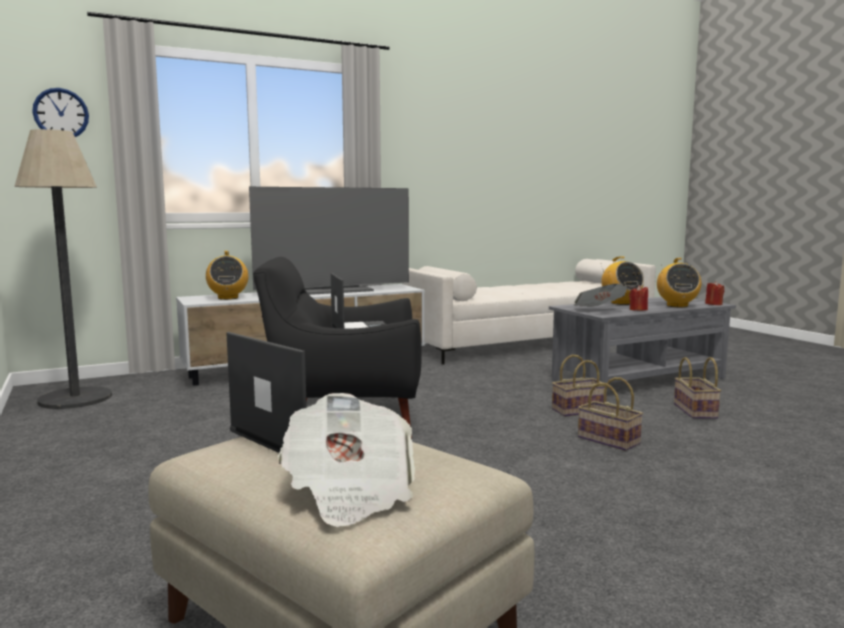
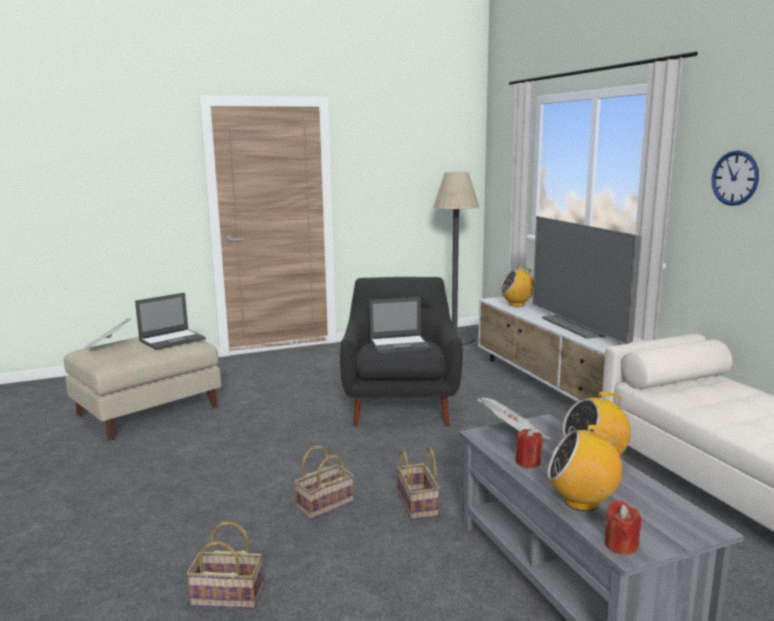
camera: 95 degrees right, 5 degrees up
(61, 113) = (507, 153): wall clock -> wall clock (735, 178)
(696, 411) = (407, 588): basket -> basket (225, 597)

